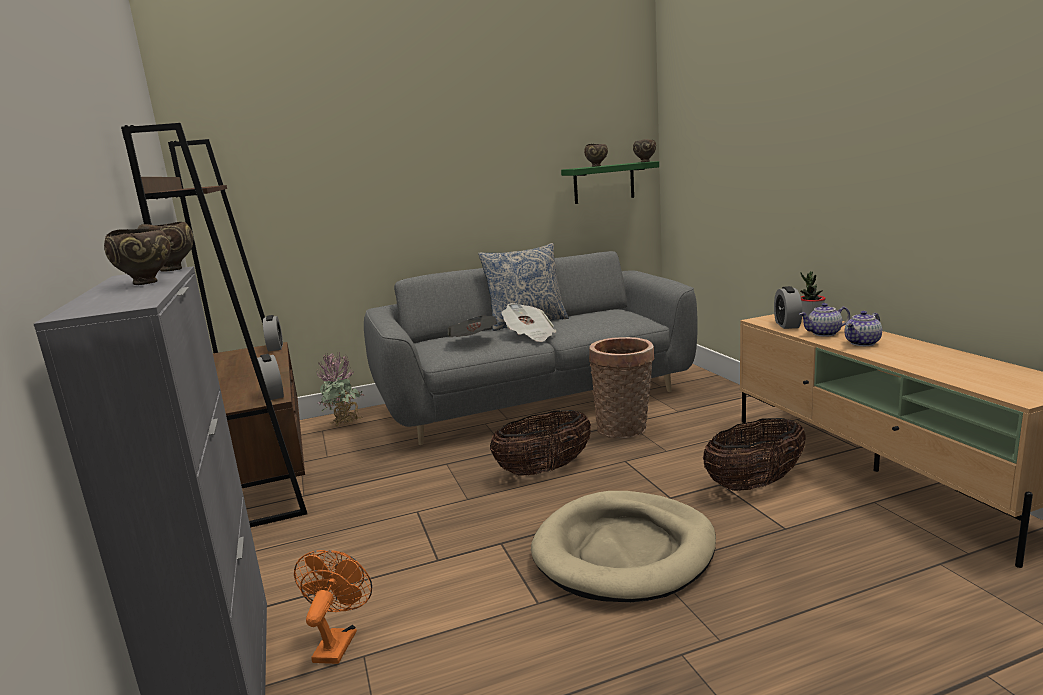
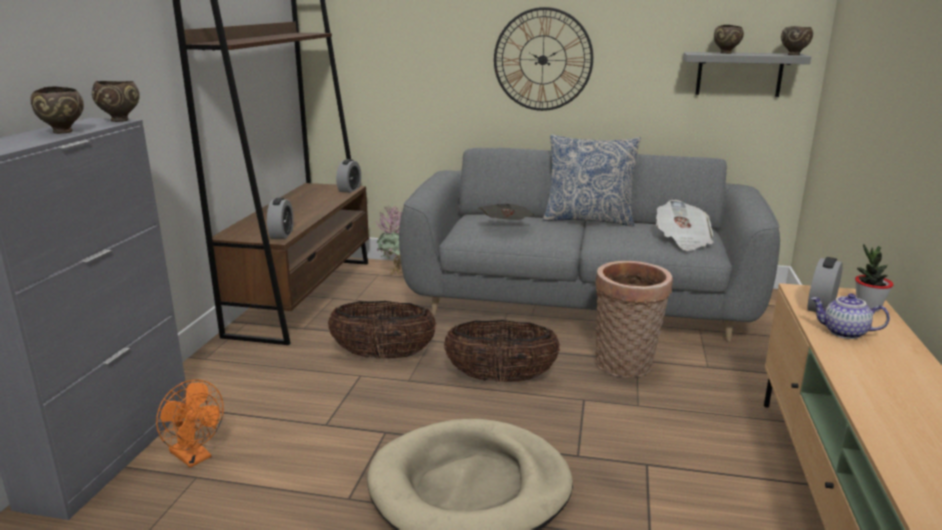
camera: 30 degrees right, 5 degrees up
(338, 641) = (195, 457): orange fan -> orange fan turned 90 degrees clockwise
(446, 189) = (542, 60): none -> wall clock
(530, 336) = (566, 236): newspaper -> newspaper (683, 241)
(604, 183) = (739, 74): green shelf -> grey shelf
(754, 484) = (683, 480): basket -> basket (383, 356)
(863, 343) = (868, 362): teapot -> none

